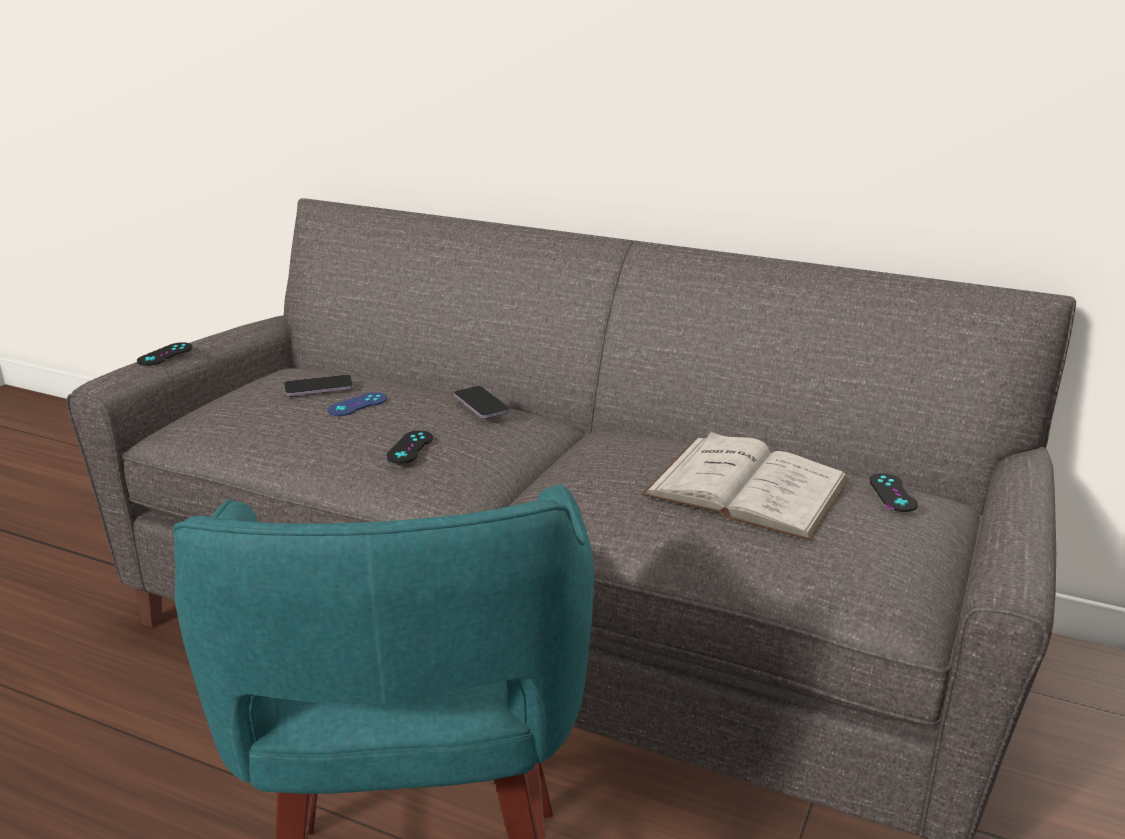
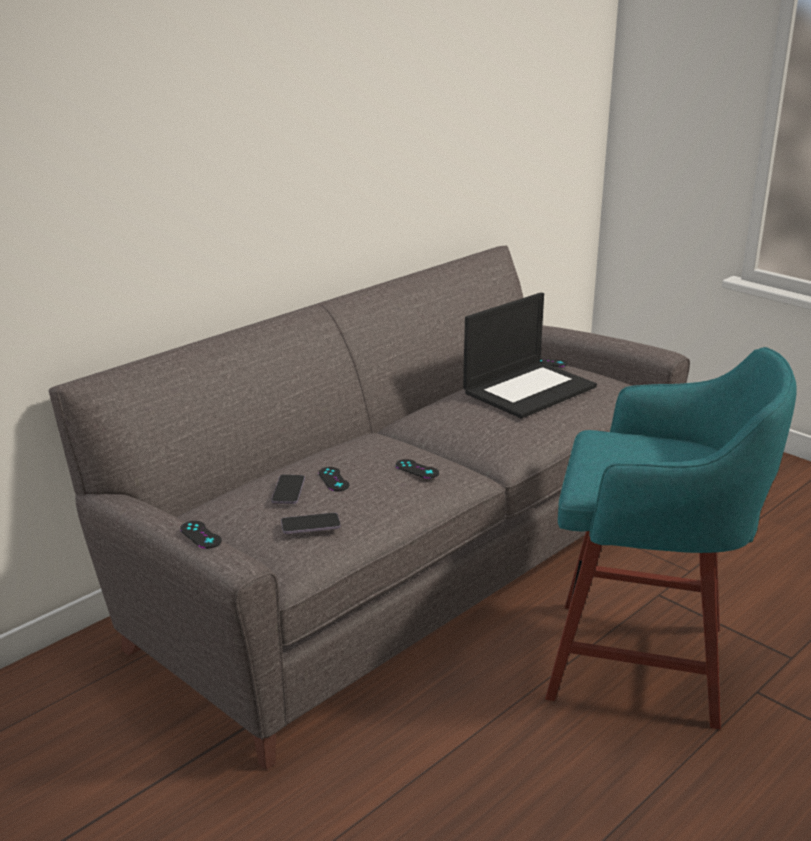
camera: 70 degrees left, 0 degrees up
(357, 405) = (333, 479): blue game controller -> black game controller
(481, 404) = (361, 441): phone -> phone (310, 525)
(746, 487) = (529, 389): white book -> laptop

